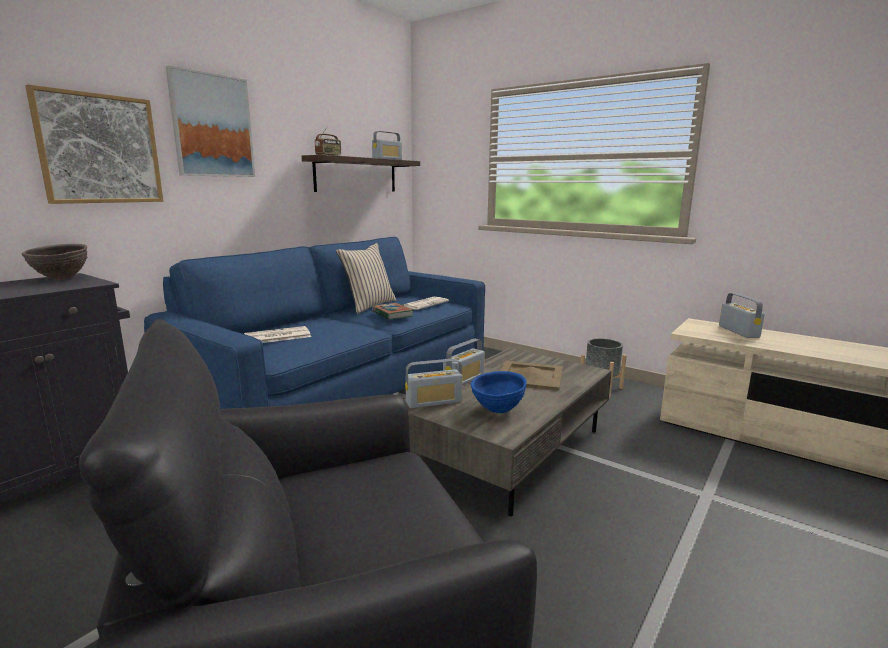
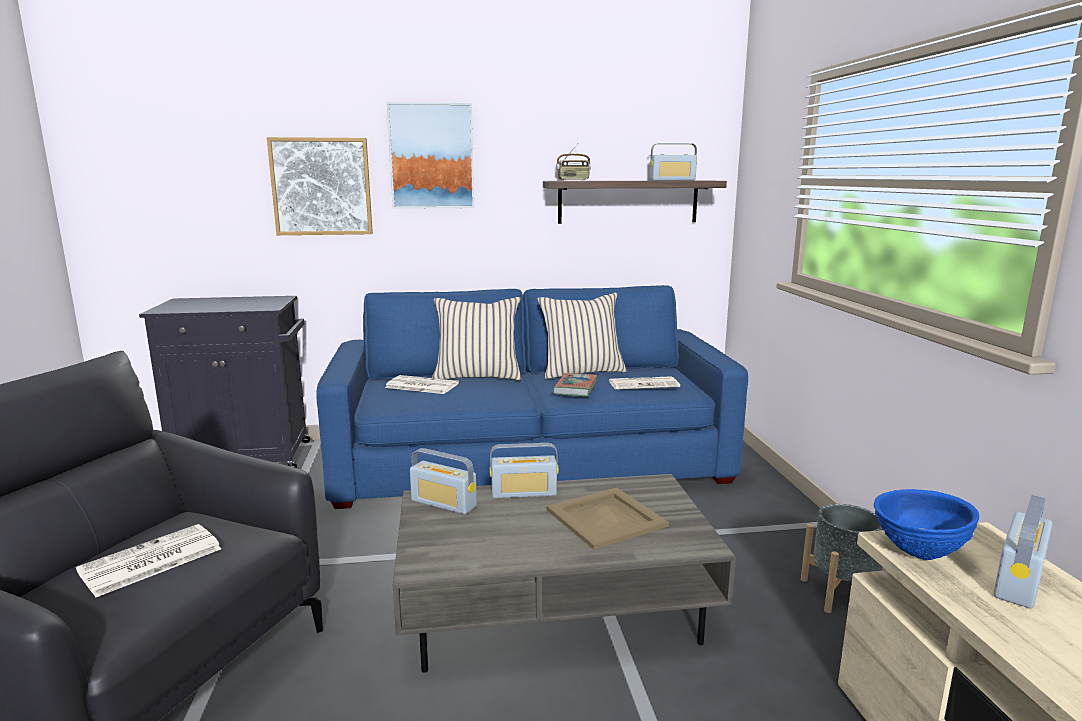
camera: 45 degrees right, 0 degrees up
(61, 279) = (268, 300): brown bowl -> none
(302, 322) = (477, 376): none -> beige pillow
(377, 508) = (149, 561): none -> newspaper
(497, 411) = (474, 540): blue bowl -> blue bowl (918, 554)

